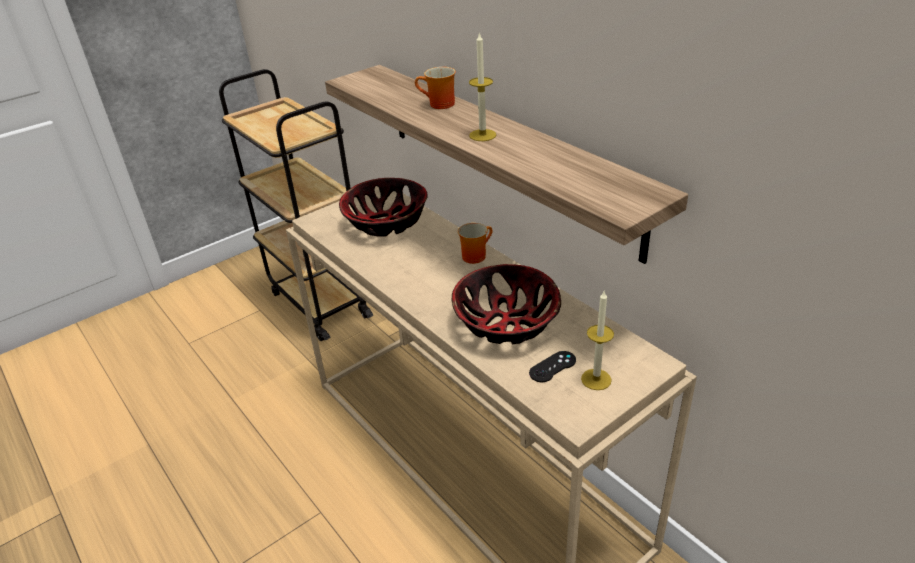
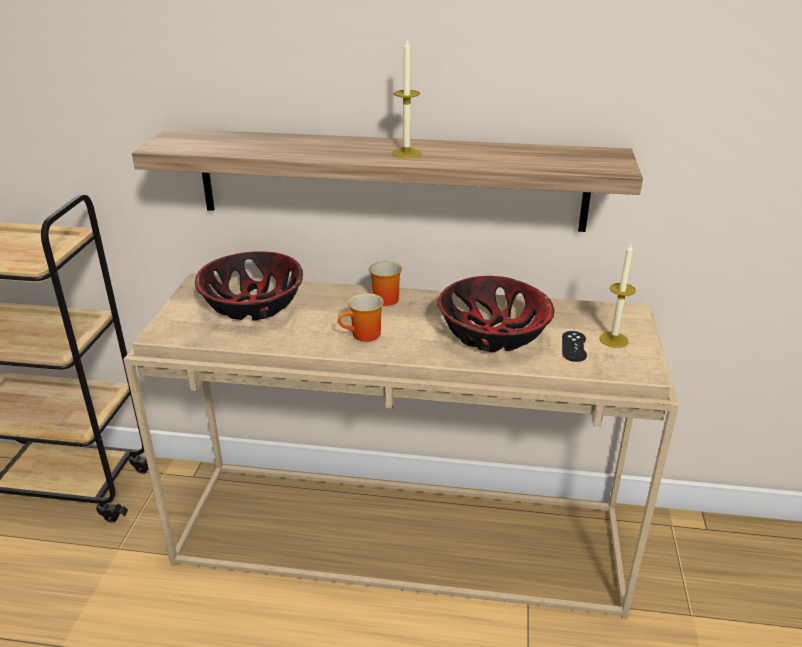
camera: 45 degrees left, 5 degrees down
(438, 105) = (312, 143): mug -> mug (364, 336)

